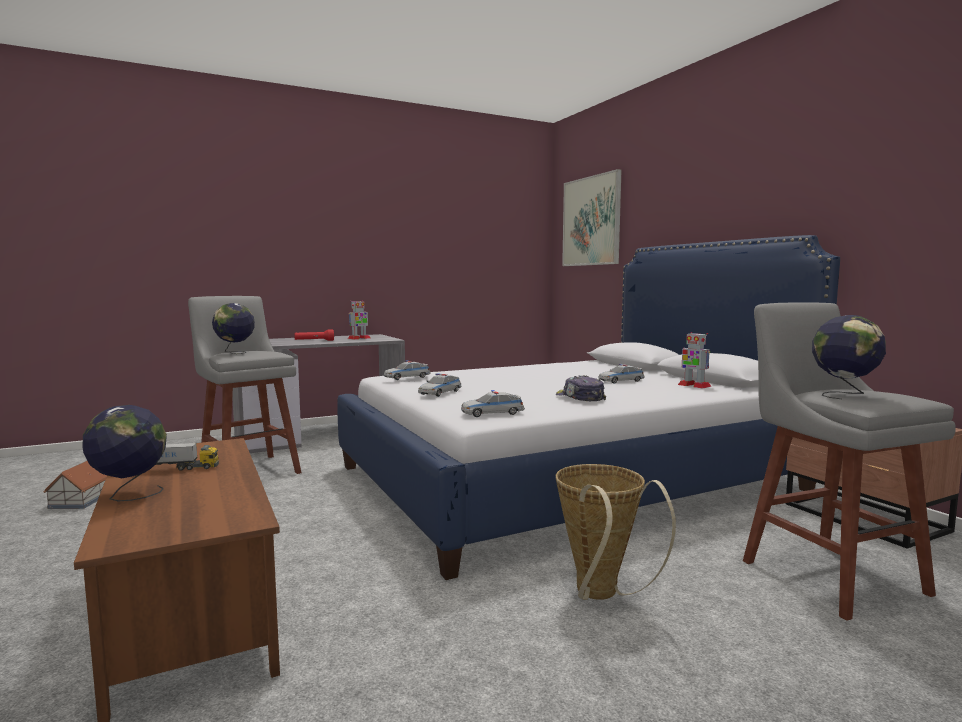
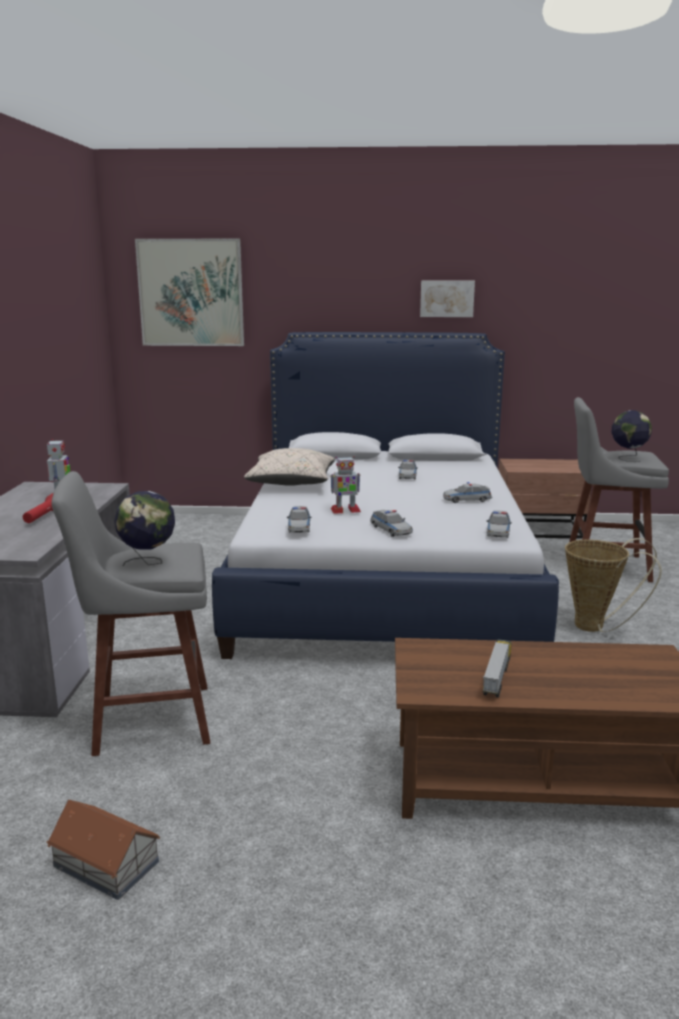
camera: 60 degrees left, 10 degrees up
(129, 495) = (574, 694): globe -> none
(521, 368) = (291, 484): none -> beige pillow
(579, 398) = (467, 500): cap -> toy car
(693, 385) = (453, 466): toy robot -> toy robot (345, 510)
(785, 198) = (446, 298): none -> picture

